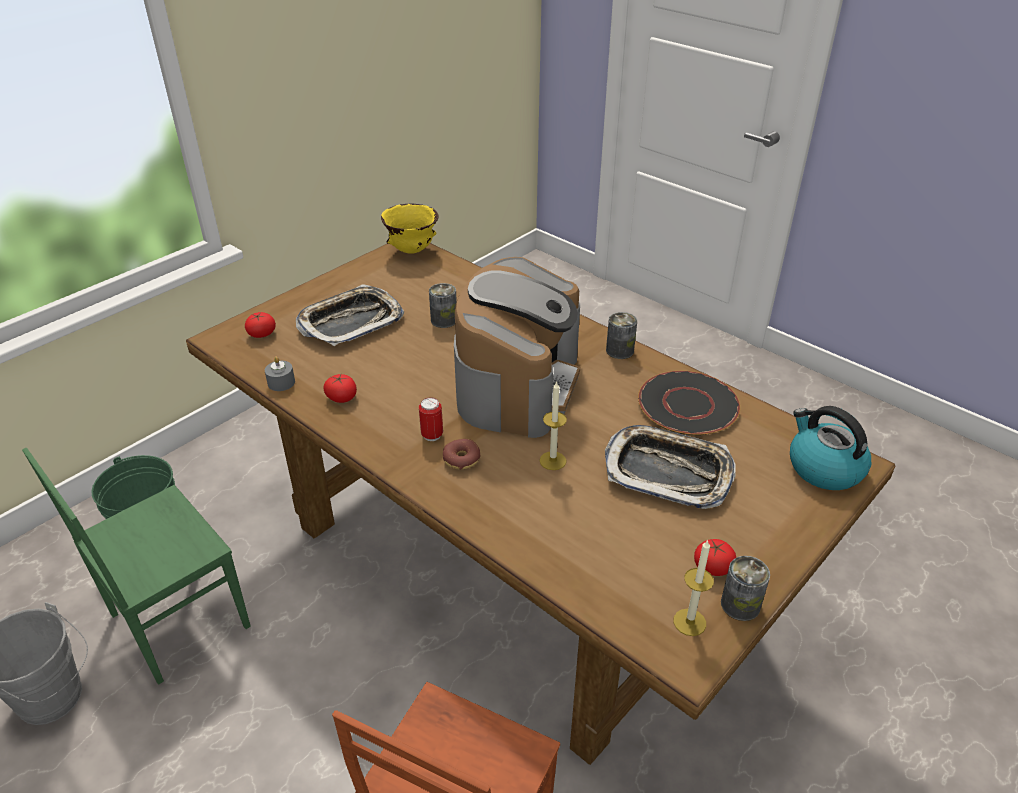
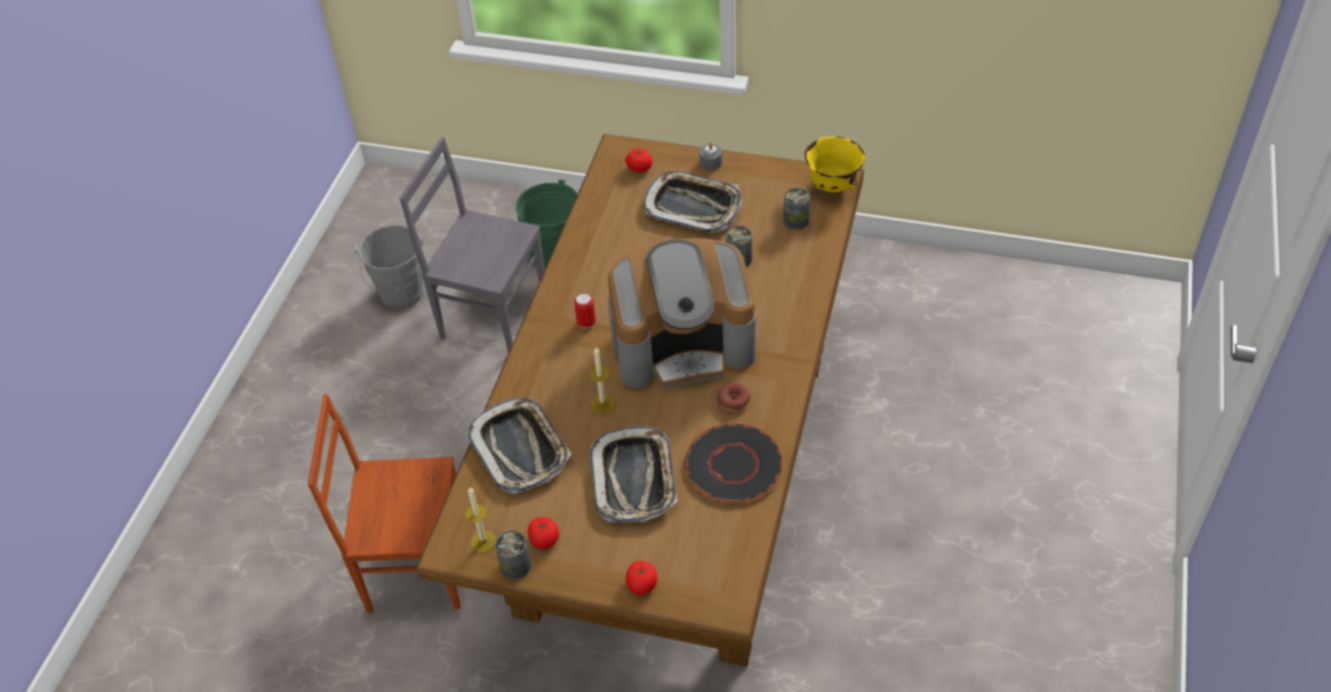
camera: 65 degrees right, 10 degrees up
(176, 620) = (493, 314): green chair -> grey chair
(281, 382) = (589, 211): grey candle -> grey candle (711, 162)
(341, 397) = (595, 252): tomato -> tomato (642, 584)
(461, 459) = (571, 351): donut -> donut (733, 400)
(571, 544) = (520, 449): none -> tray
(619, 350) = (781, 391): can -> can (796, 221)
(823, 468) = (707, 583): kettle -> none

